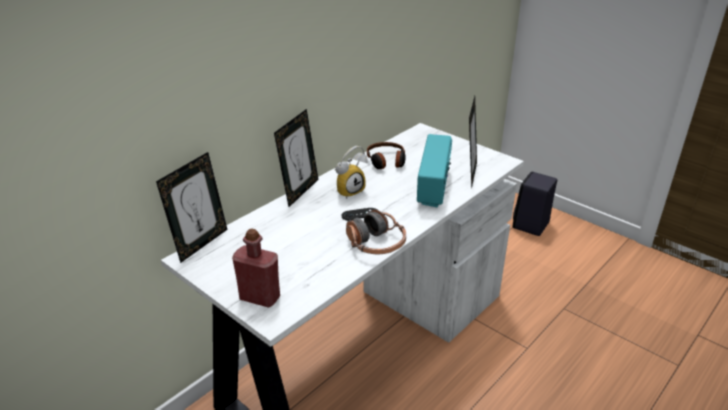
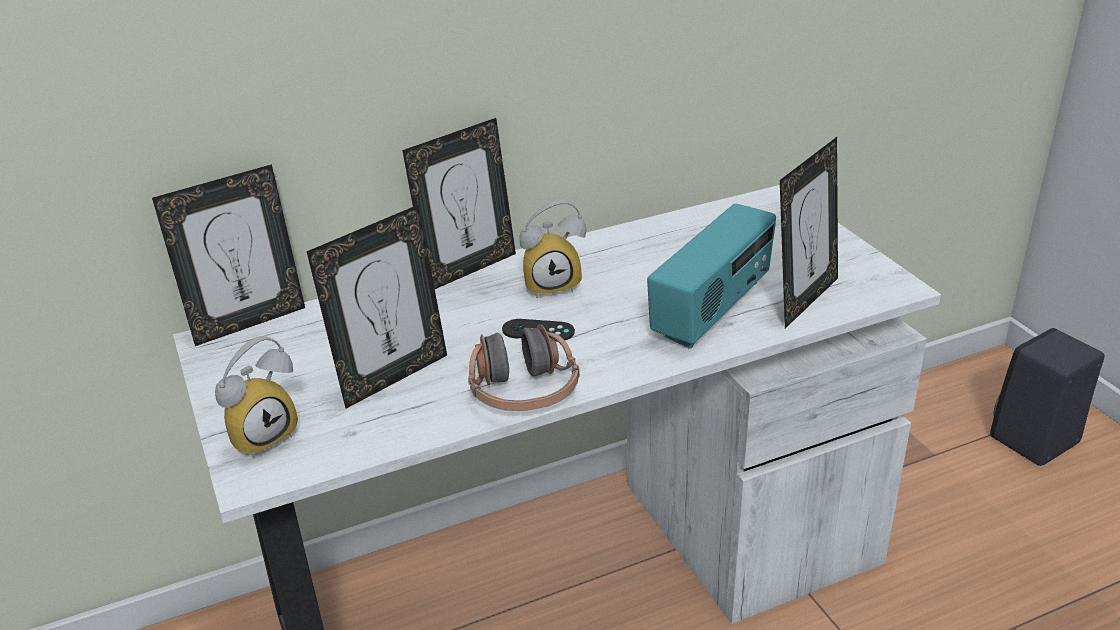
camera: 25 degrees right, 0 degrees up
(260, 297) = (262, 434): red bottle -> alarm clock
(304, 253) = (391, 376): none -> picture frame
(386, 161) = (661, 245): headphones -> none

